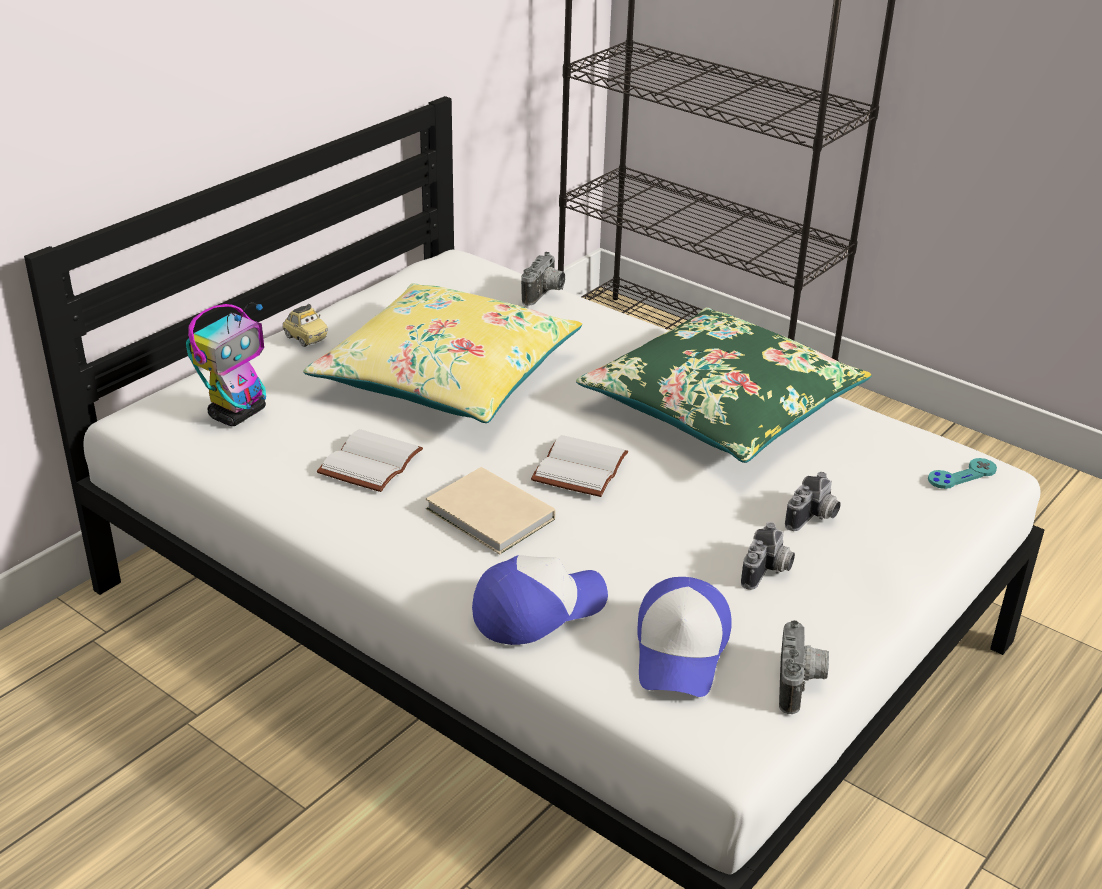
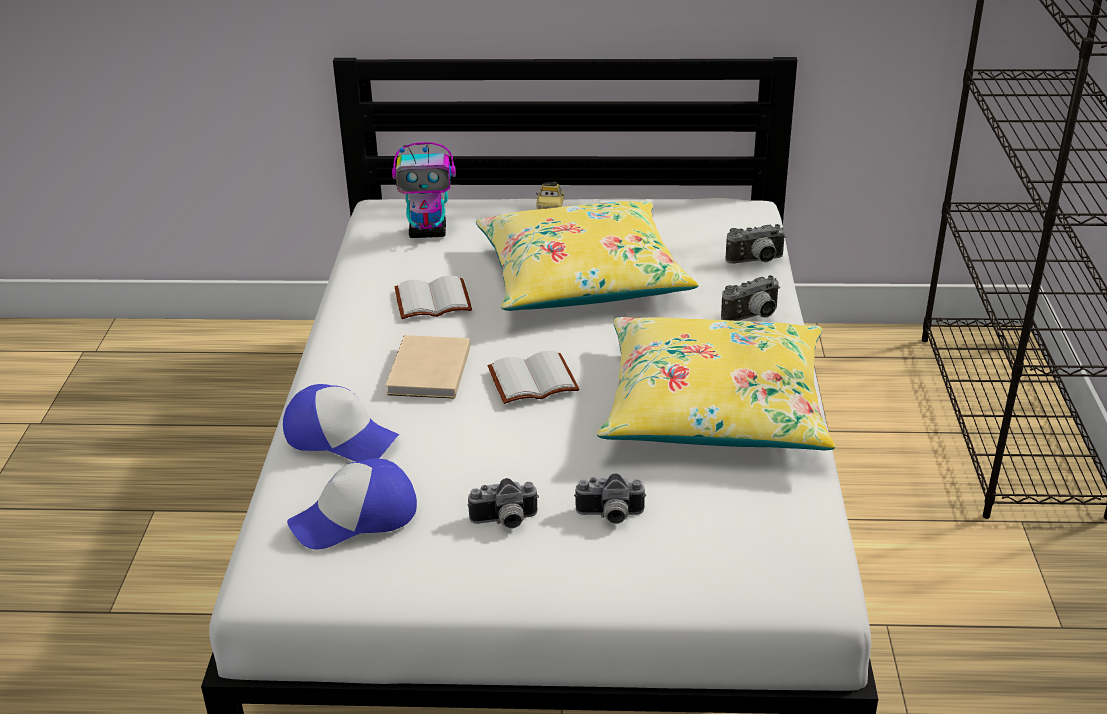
camera: 55 degrees right, 0 degrees up
(721, 407) = (714, 407): green pillow -> yellow pillow
(801, 684) = (374, 592): camera -> camera (753, 317)
(961, 475) = (788, 575): turquoise game controller -> none

